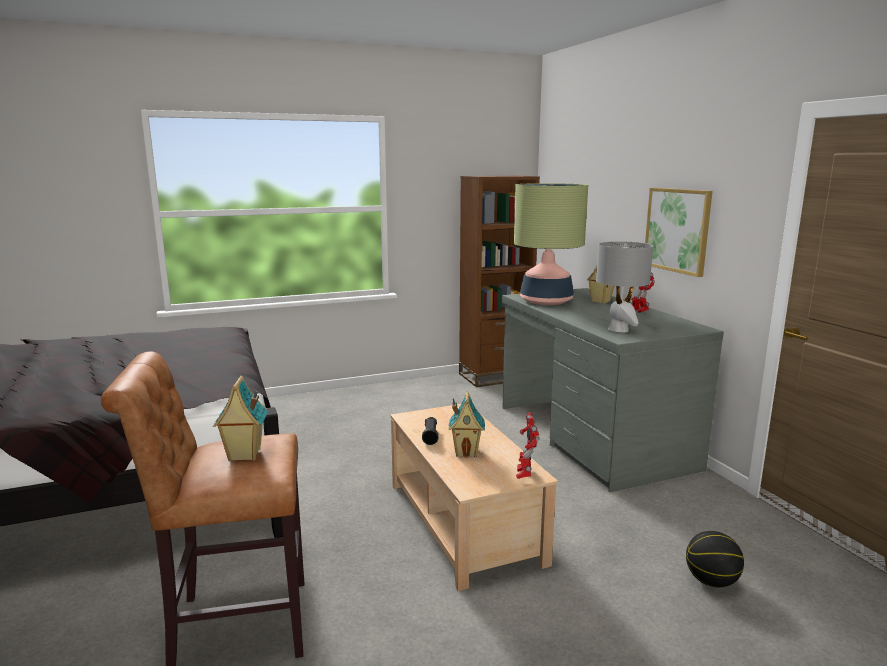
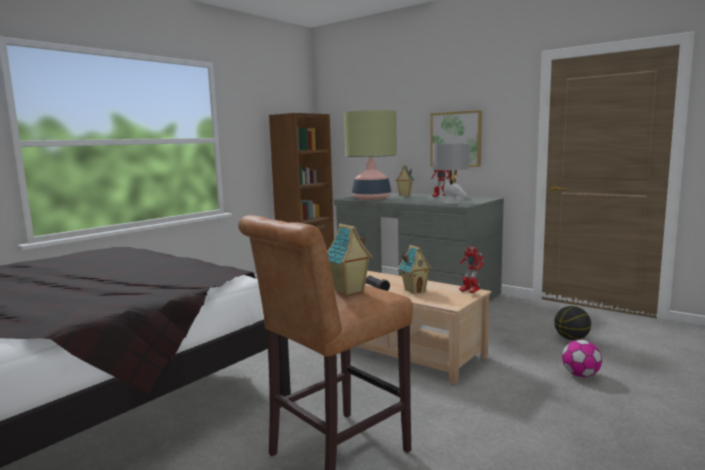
camera: 30 degrees left, 5 degrees down
(640, 645) = (580, 375): none -> football

